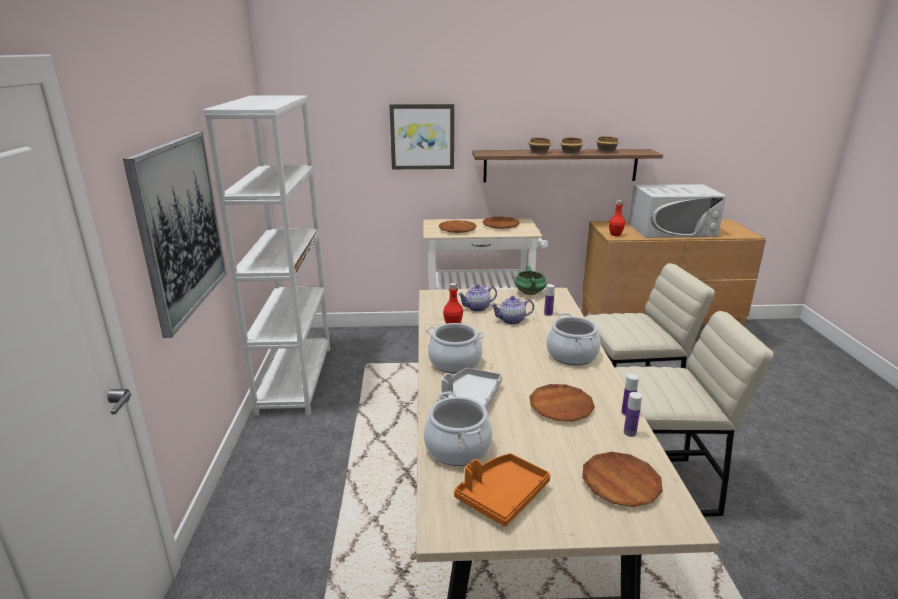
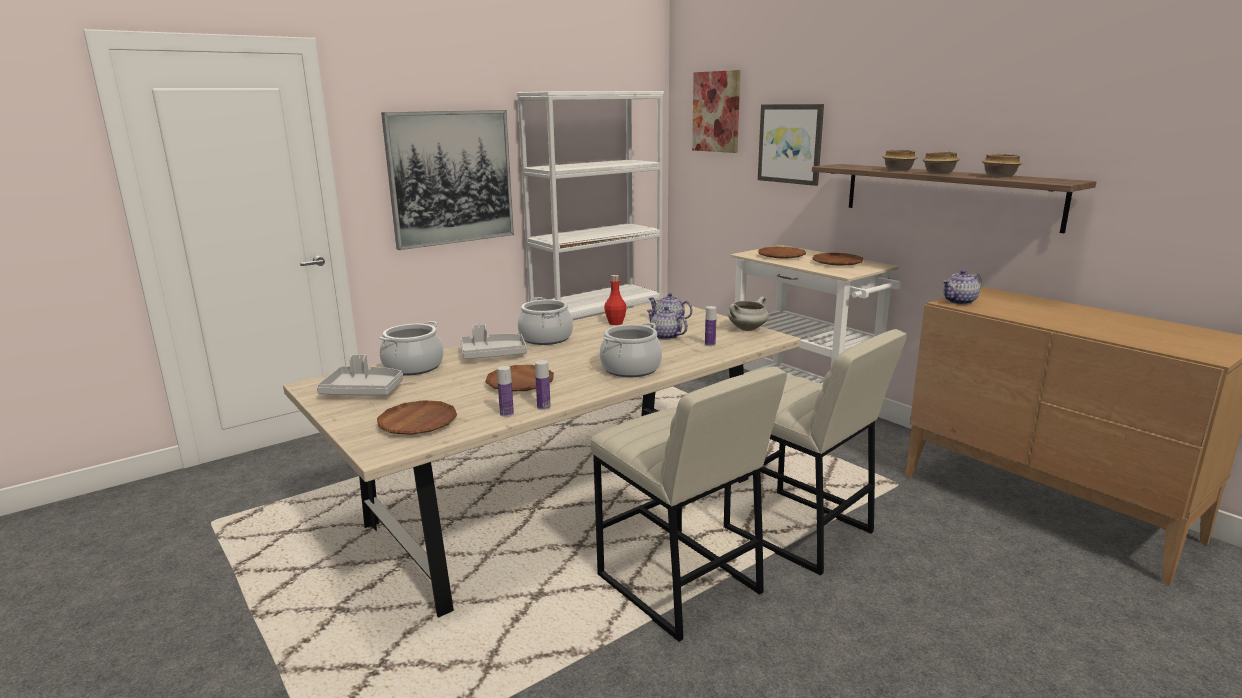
camera: 55 degrees right, 5 degrees down
(332, 111) = (716, 112): none -> picture
(501, 495) = (364, 391): orange tray -> grey tray
(530, 293) = (747, 329): green cooking pot -> white cooking pot
(615, 234) = (959, 302): red bottle -> teapot
(672, 230) = (1074, 319): white microwave -> none

